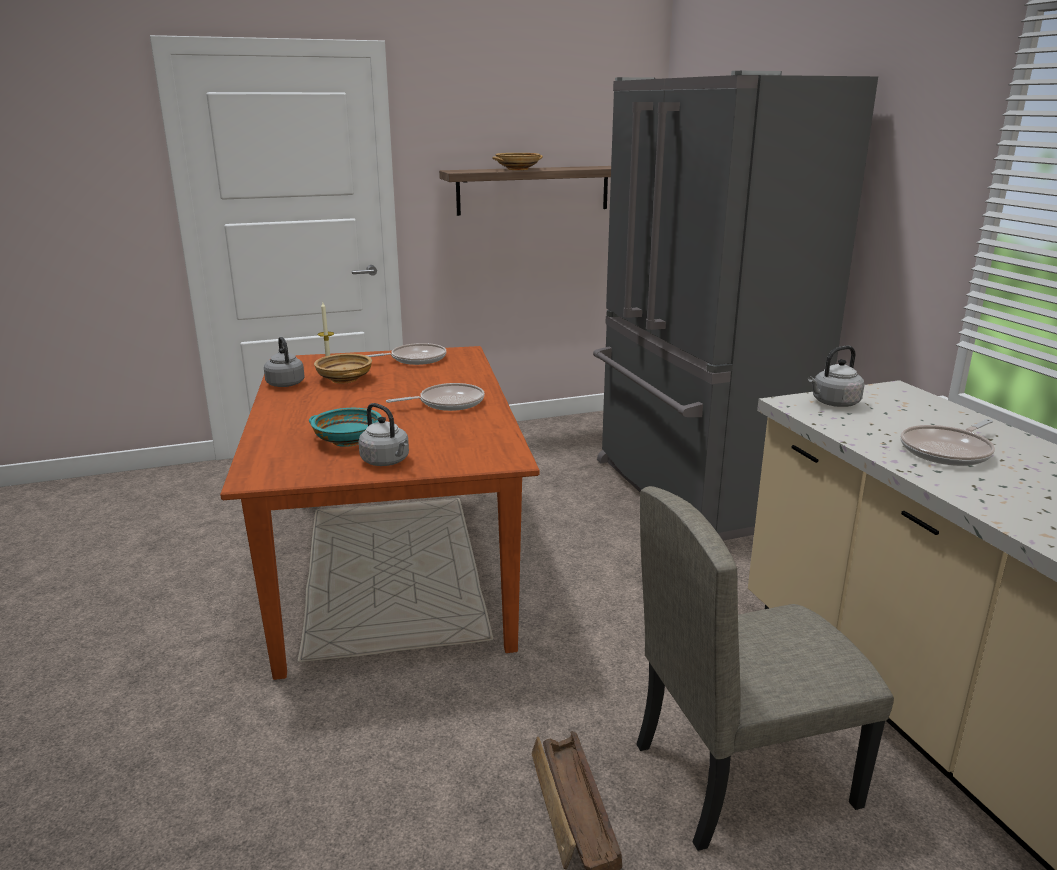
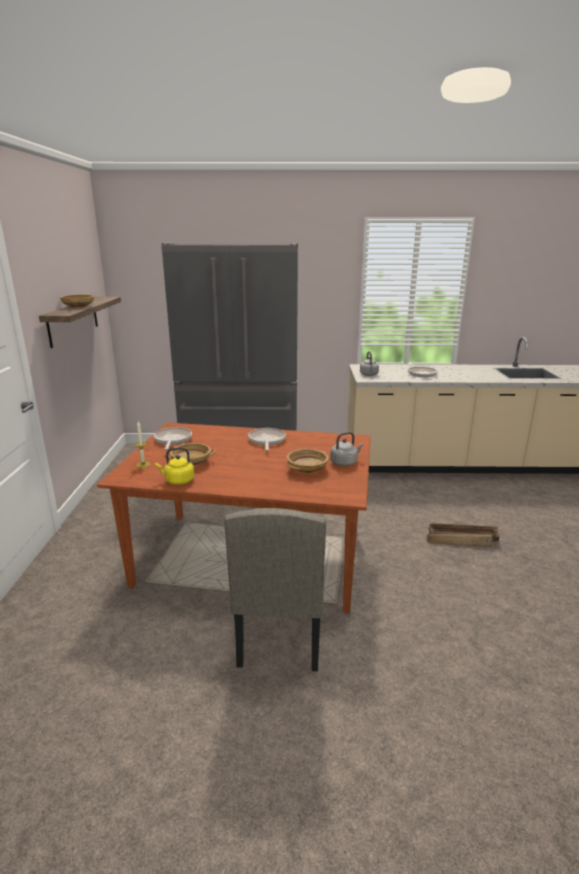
camera: 70 degrees left, 0 degrees up
(285, 383) = (178, 481): grey kettle -> yellow kettle
(349, 440) = (307, 469): turquoise bowl -> beige bowl
(743, 773) = (445, 503): beige chair -> beige chair (280, 631)

